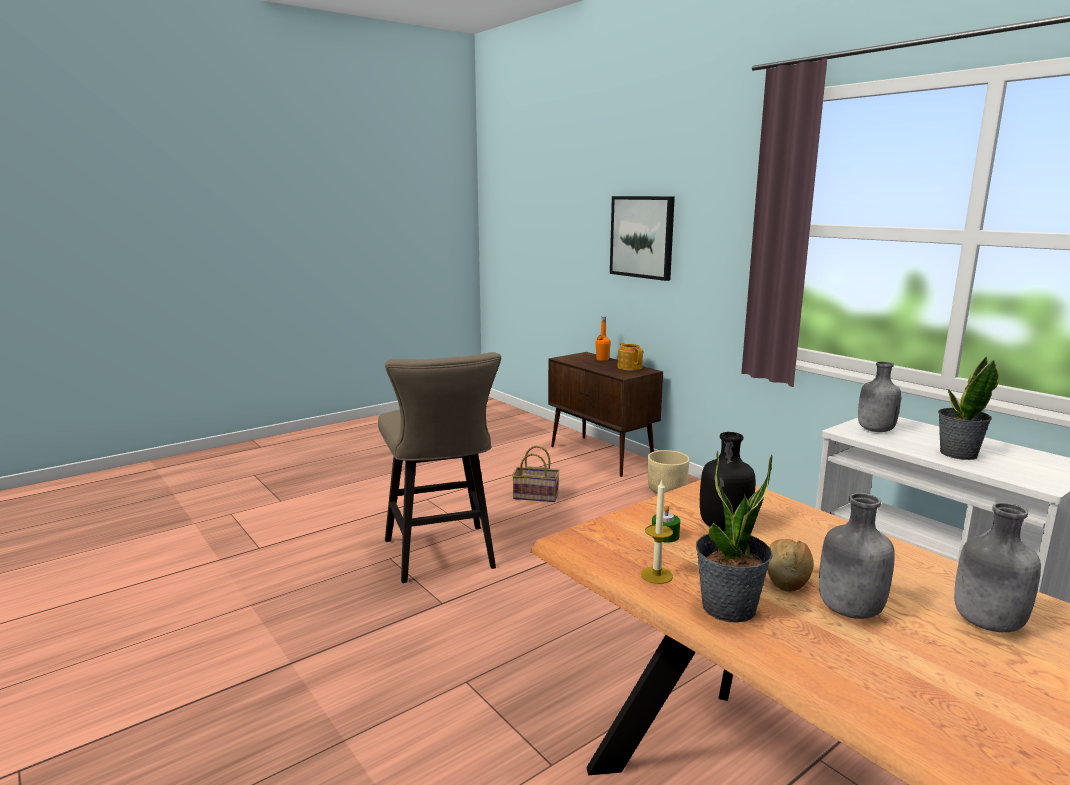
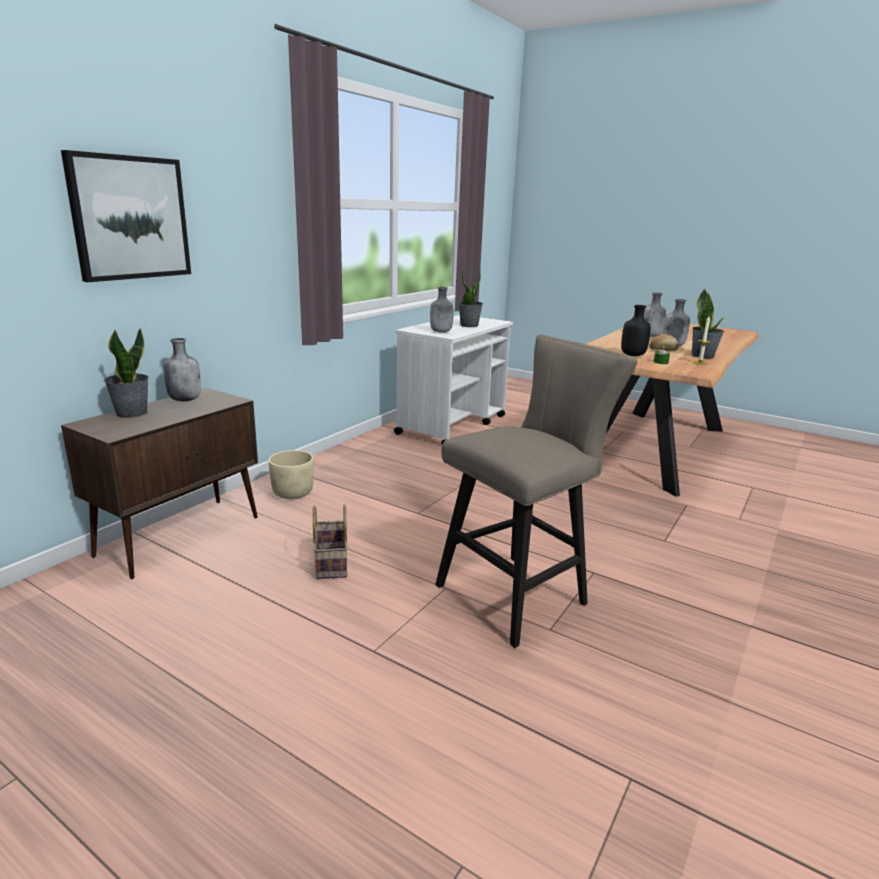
camera: 110 degrees left, 5 degrees up
(602, 359) = (131, 413): orange bottle -> potted plant
(629, 367) = (185, 399): teapot -> grey bottle

